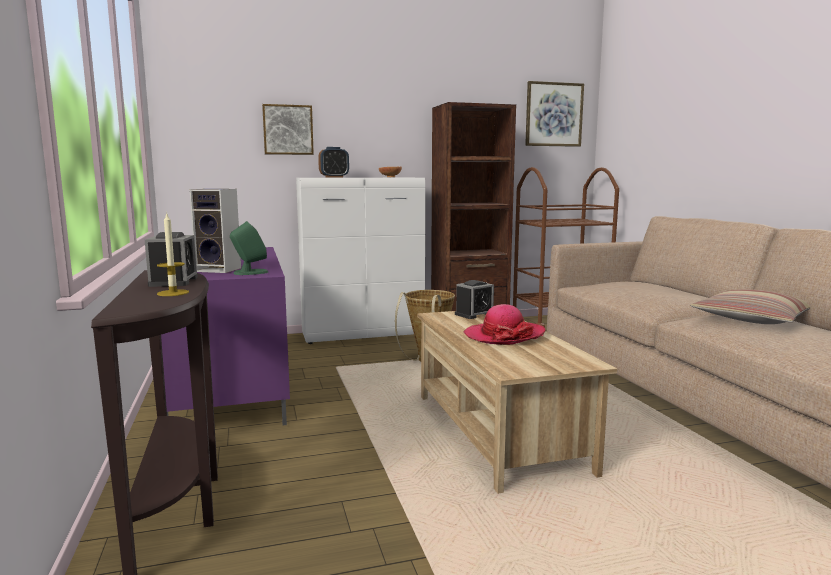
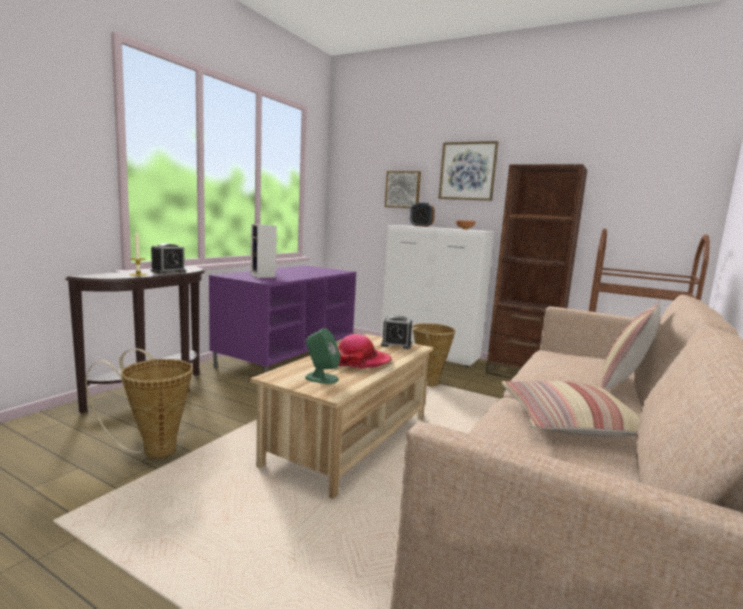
camera: 45 degrees right, 0 degrees up
(250, 272) = (266, 280): green speaker -> green speaker (321, 378)
(366, 547) = (153, 449): none -> basket
(553, 114) = (665, 173): picture -> picture (467, 171)
(689, 293) = (623, 386): none -> pillow

